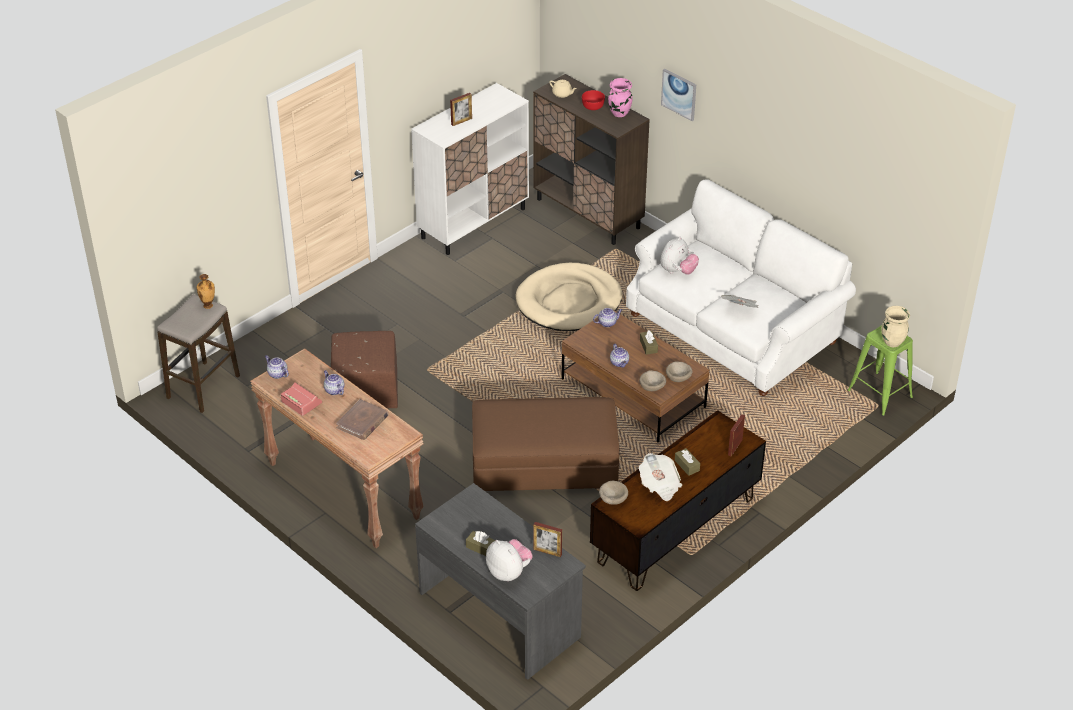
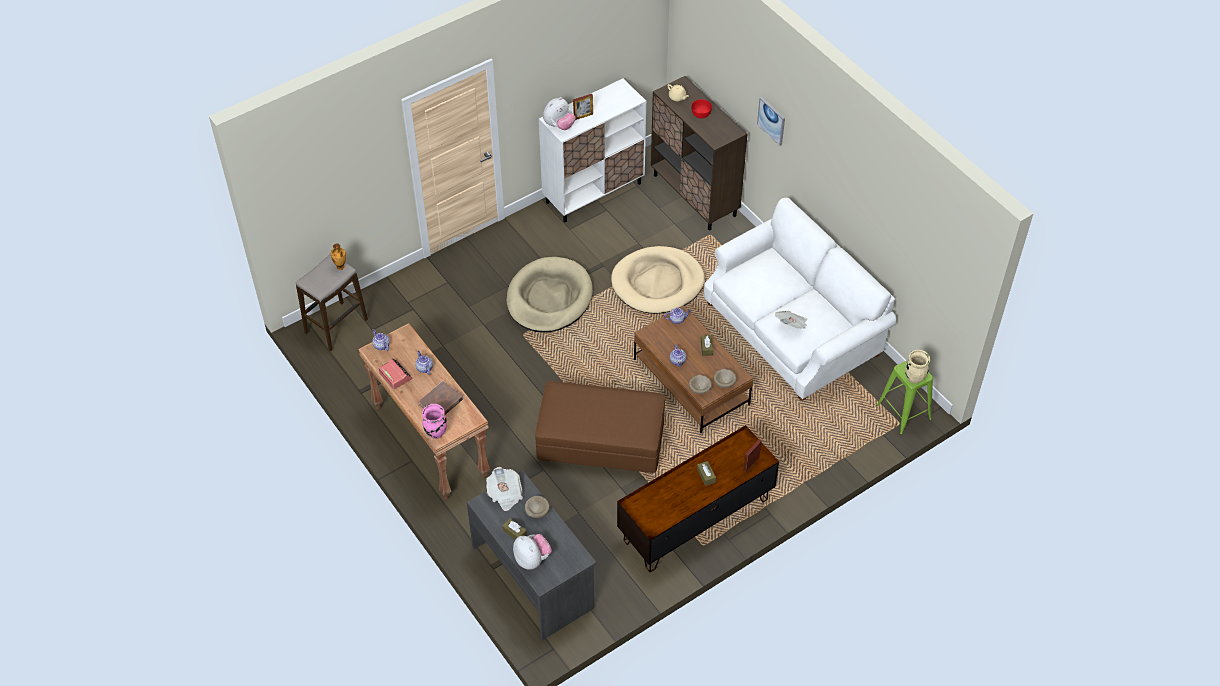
camera: 10 degrees right, 10 degrees up
(365, 390) = (468, 348): brown ottoman -> none
(448, 330) = (549, 298): none -> beige dog bed
(547, 552) = (568, 545): picture frame -> none
(612, 499) = (636, 499): beige bowl -> beige bowl (537, 511)
(619, 113) = (722, 124): pink vase -> pink vase (435, 433)
(660, 485) = (678, 491): newspaper -> newspaper (505, 494)
(677, 271) = (747, 279): plush toy -> plush toy (559, 125)

